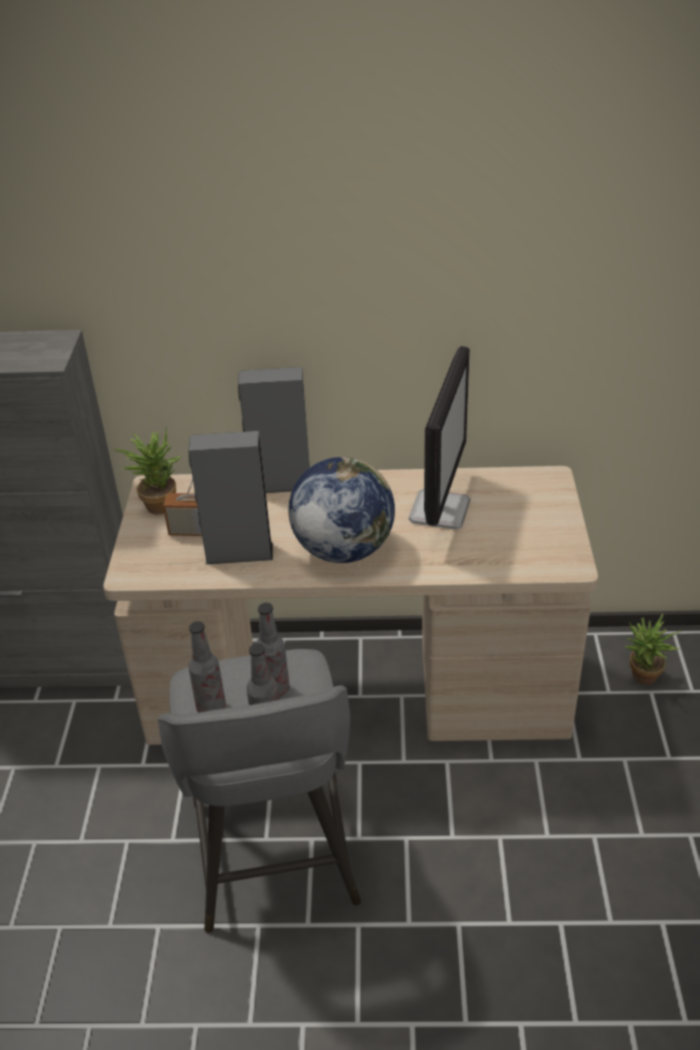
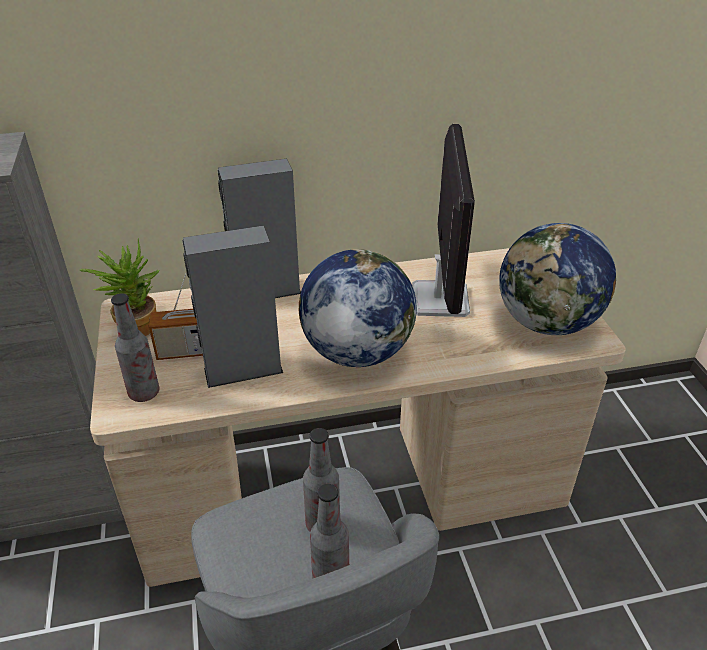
camera: 15 degrees left, 0 degrees up
(211, 707) = (253, 562): bottle -> bottle (144, 393)
(533, 545) = (547, 323): none -> globe
(642, 679) = (604, 436): potted plant -> none

